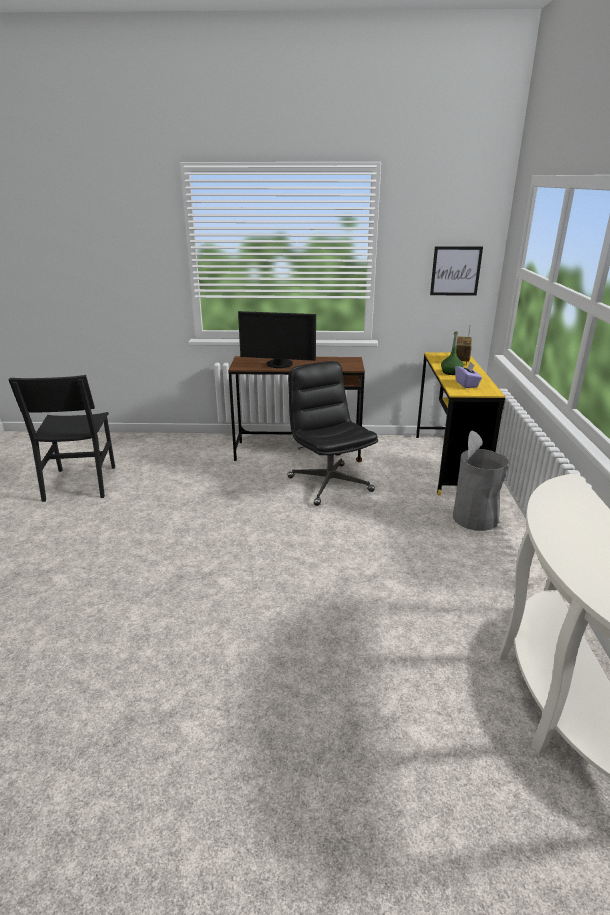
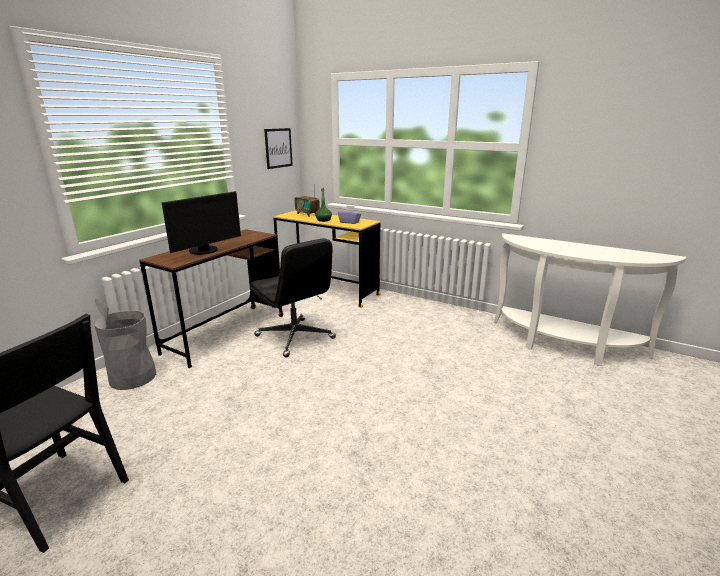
camera: 60 degrees left, 5 degrees down
(329, 484) = (295, 337): black office chair -> black office chair turned 135 degrees counterclockwise
(475, 518) = (398, 307): grey trash can -> grey trash can (133, 377)

